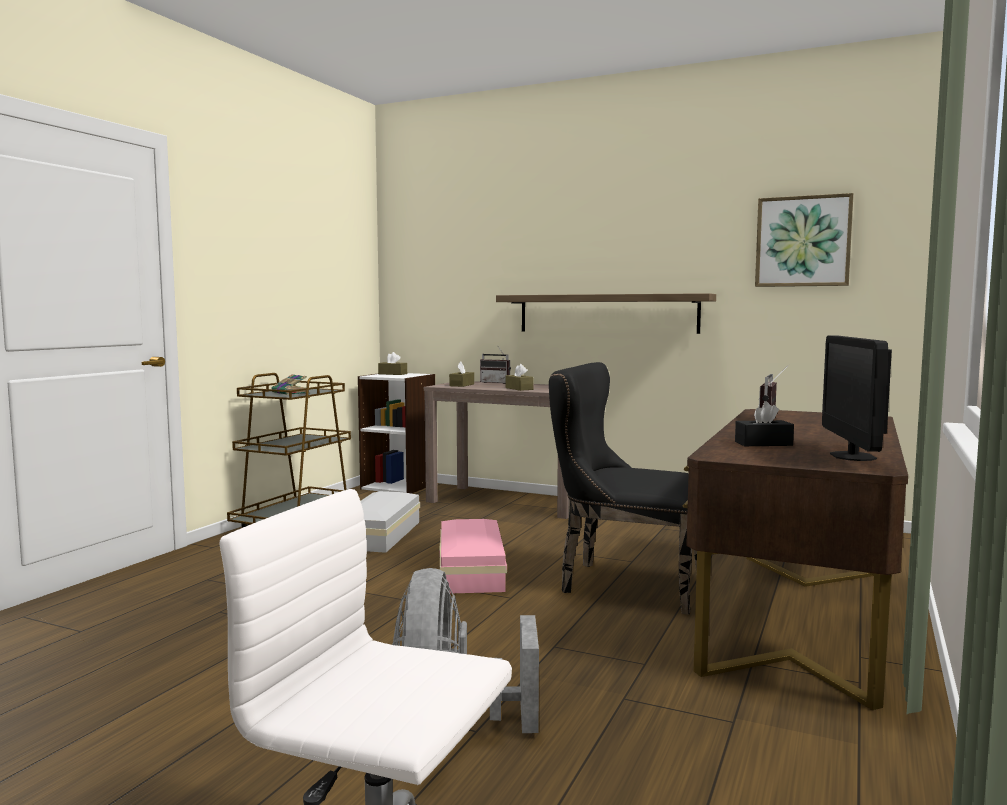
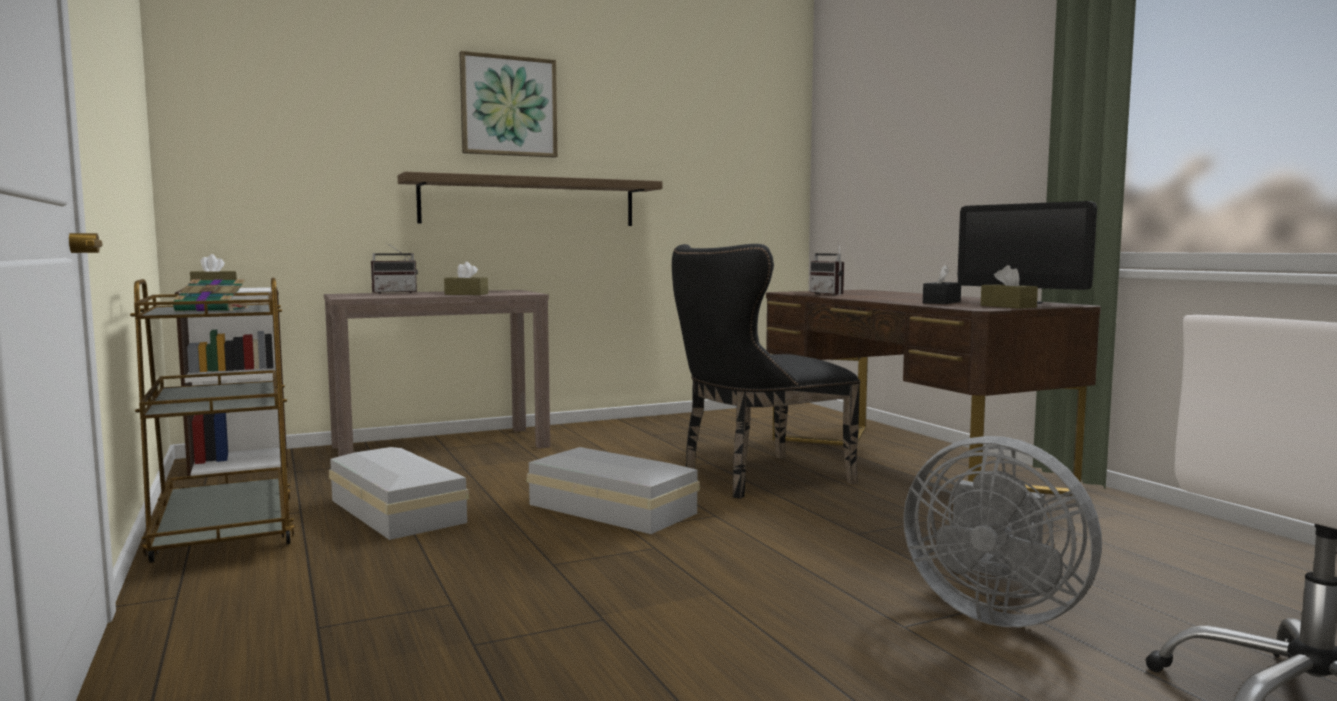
camera: 50 degrees left, 0 degrees up
(462, 385) = (369, 296): brown tissue box -> brown tissue box (1008, 306)
(472, 570) = (611, 508): pink storage box -> white storage box
(803, 241) = (719, 135): picture -> picture (508, 106)

